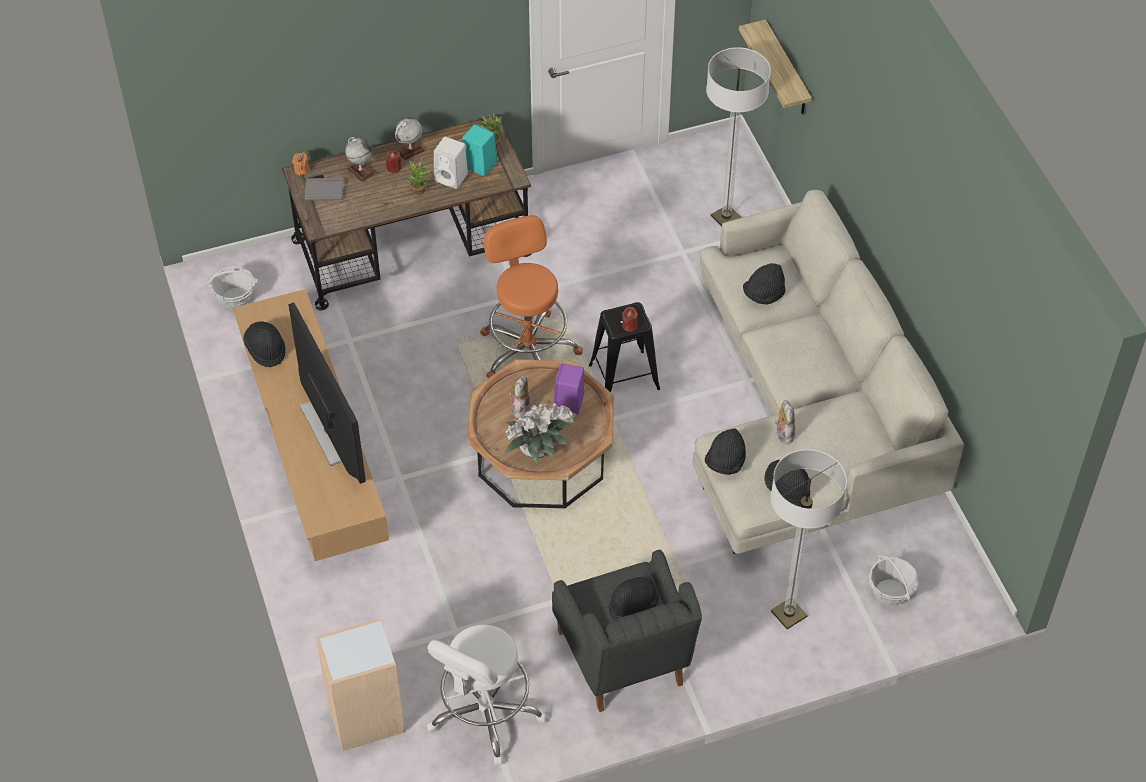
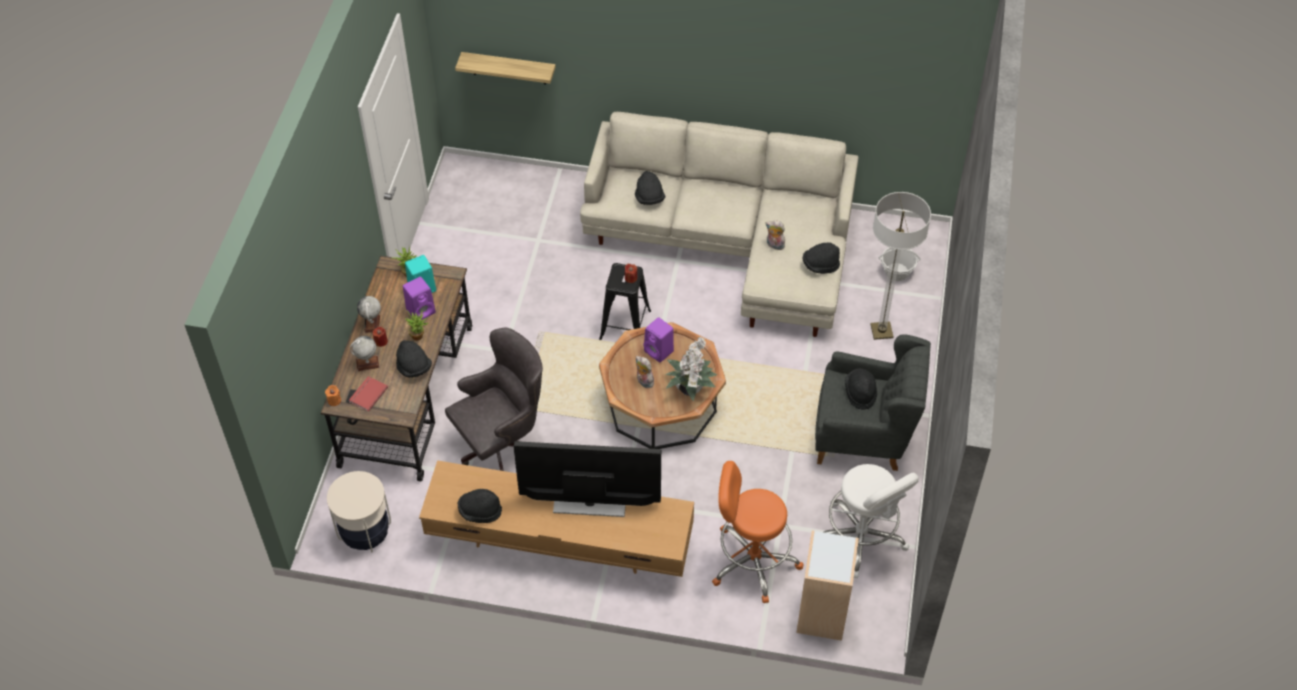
camera: 60 degrees left, 0 degrees up
(235, 298) = (365, 532): basket -> beige side table
(324, 189) = (367, 394): grey book -> red book
(402, 349) = (501, 444): none -> grey office chair
(452, 178) = (421, 310): white speaker -> purple speaker
(528, 350) = (559, 368): orange stool -> orange stool (752, 561)
(725, 462) = (777, 286): black hat -> black hat (414, 368)
(726, 218) = (526, 202): floor lamp -> none

